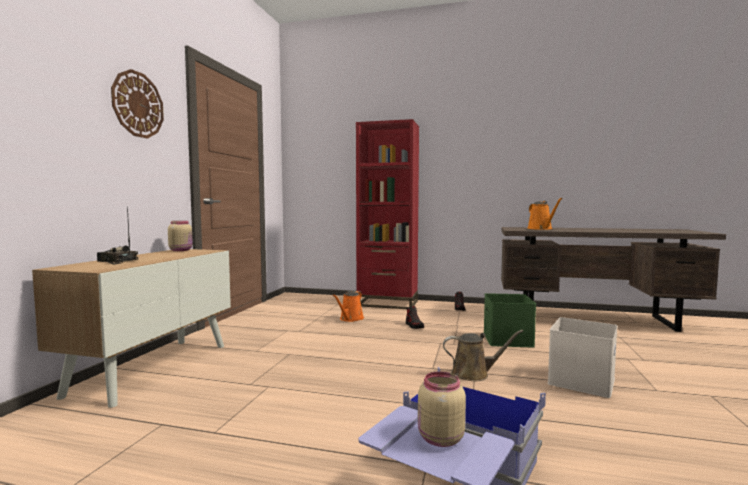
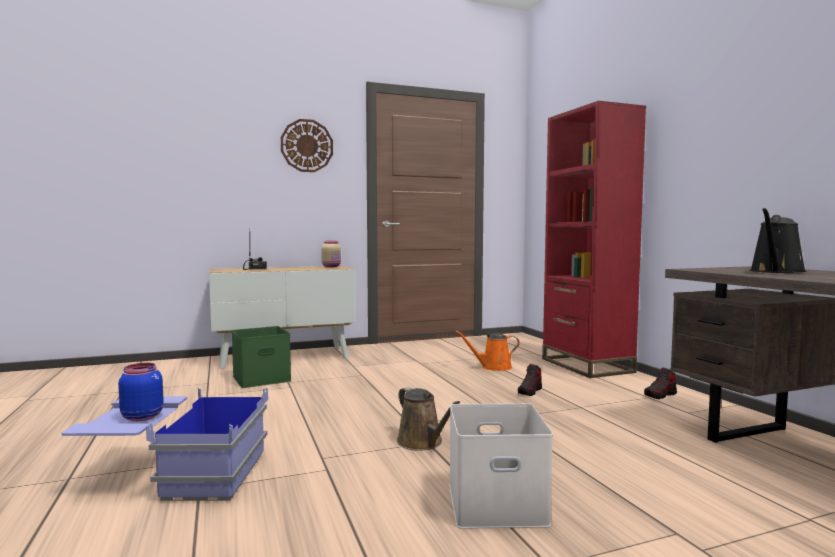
camera: 55 degrees right, 0 degrees up
(439, 439) = (141, 416): beige jar -> blue jar
(506, 339) = (583, 439): green storage box -> green storage box (262, 378)
(541, 229) = (776, 271): orange watering can -> black watering can

